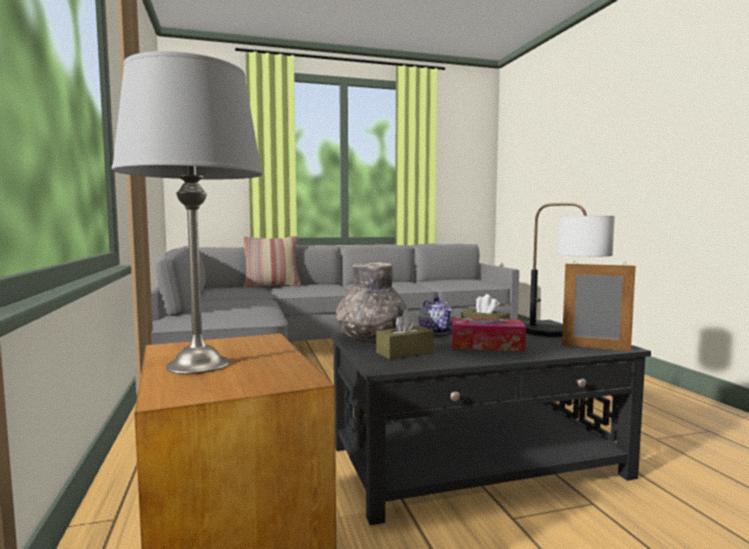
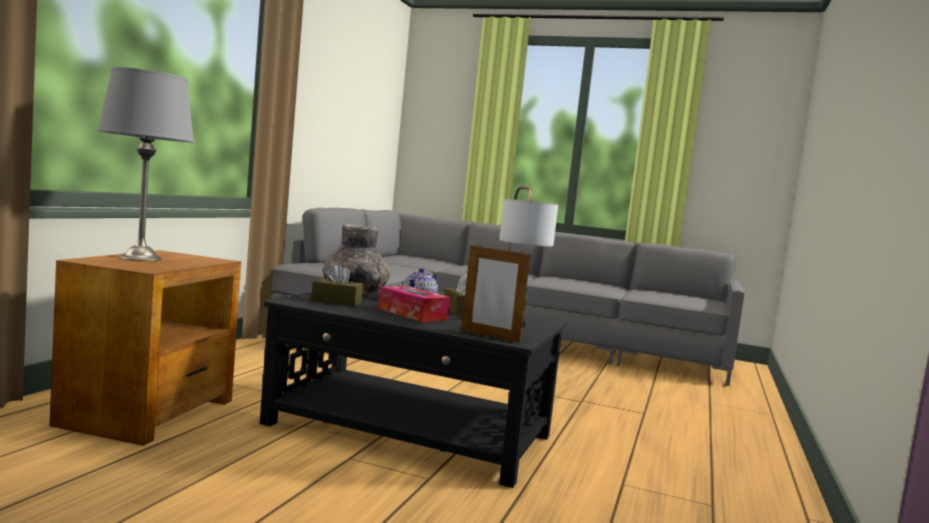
camera: 35 degrees right, 0 degrees up
(272, 286) = (461, 263): pillow -> none
(595, 348) = (490, 336): picture frame -> picture frame turned 150 degrees clockwise

